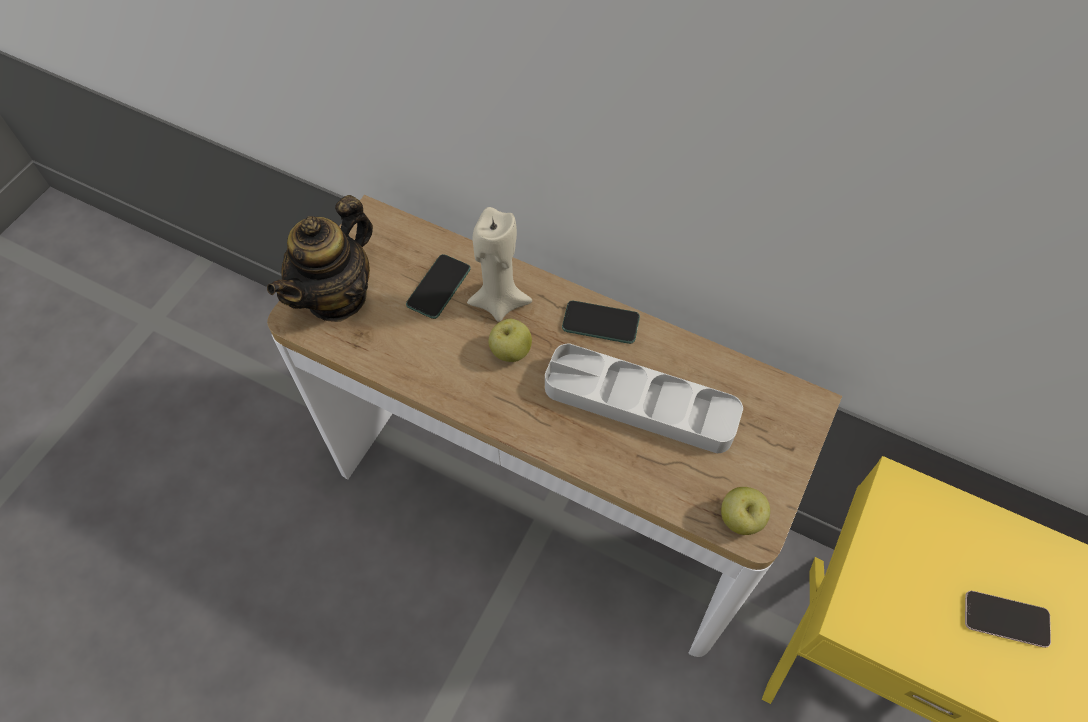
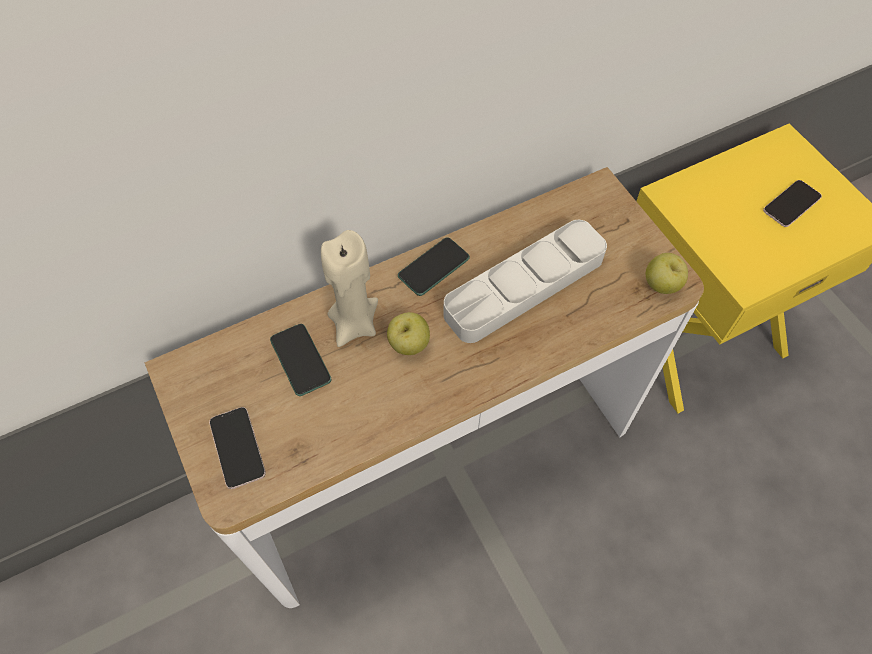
camera: 55 degrees left, 0 degrees up
(337, 296) = (237, 447): teapot -> phone

